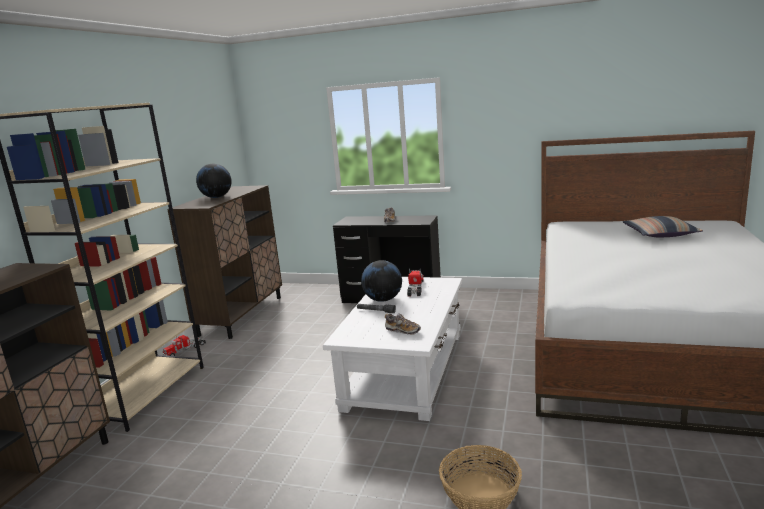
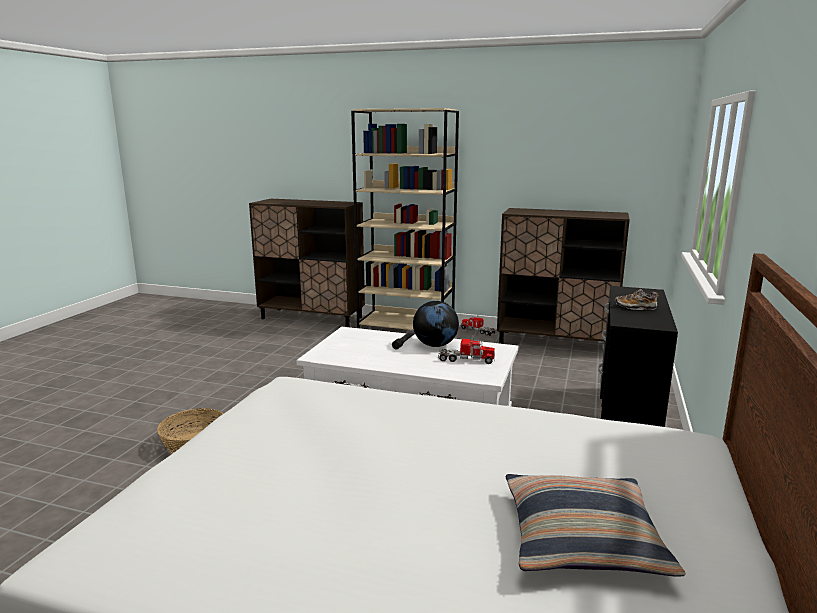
camera: 90 degrees right, 0 degrees up
(216, 197) = (557, 212): globe -> none
(403, 331) = (348, 351): shoe -> none

